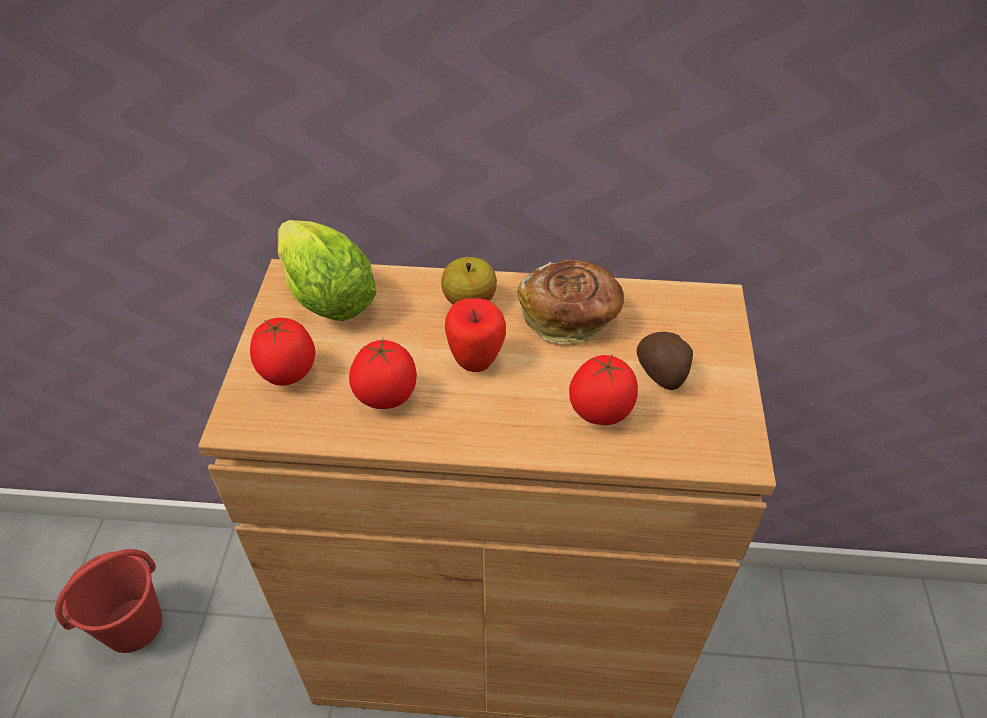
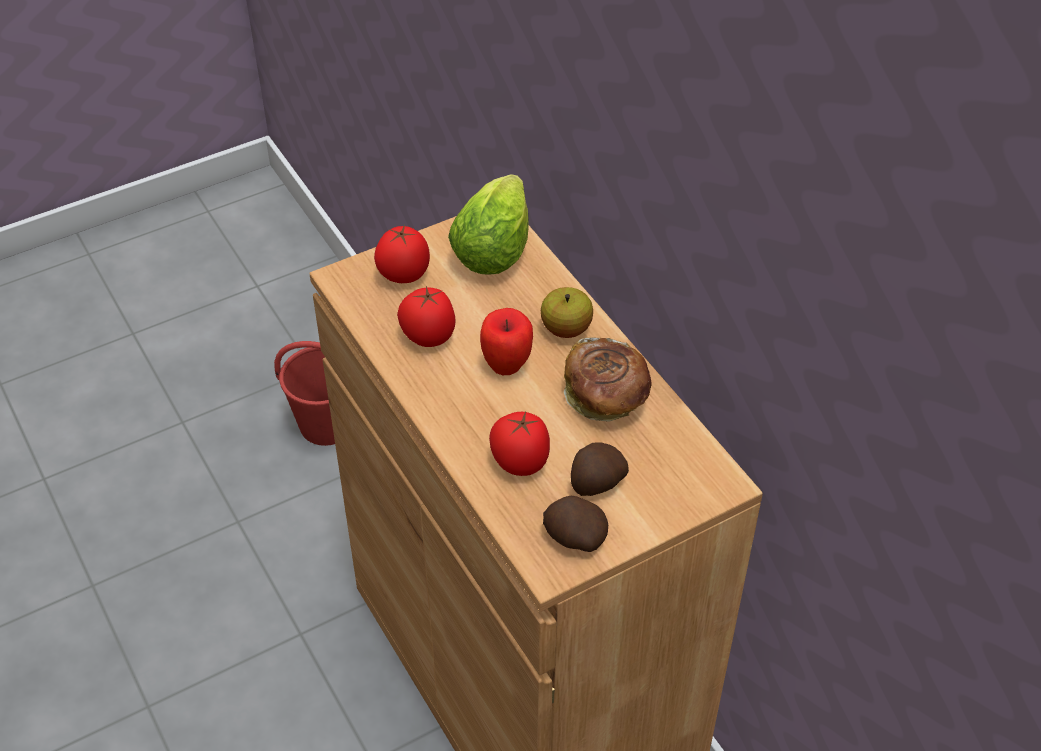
camera: 55 degrees right, 0 degrees up
(715, 421) = (574, 538): none -> potato

